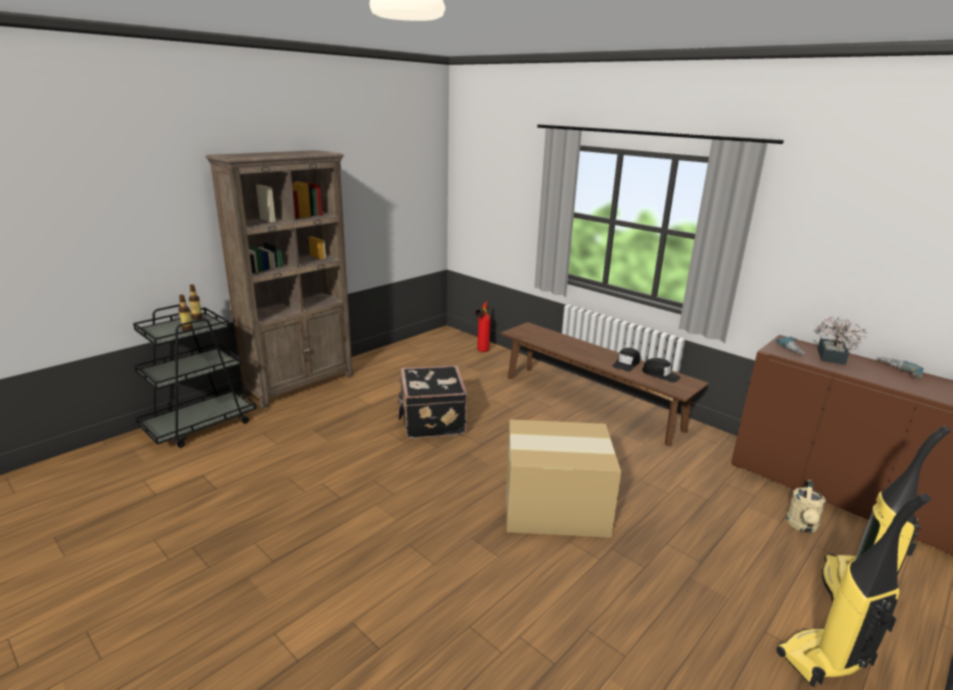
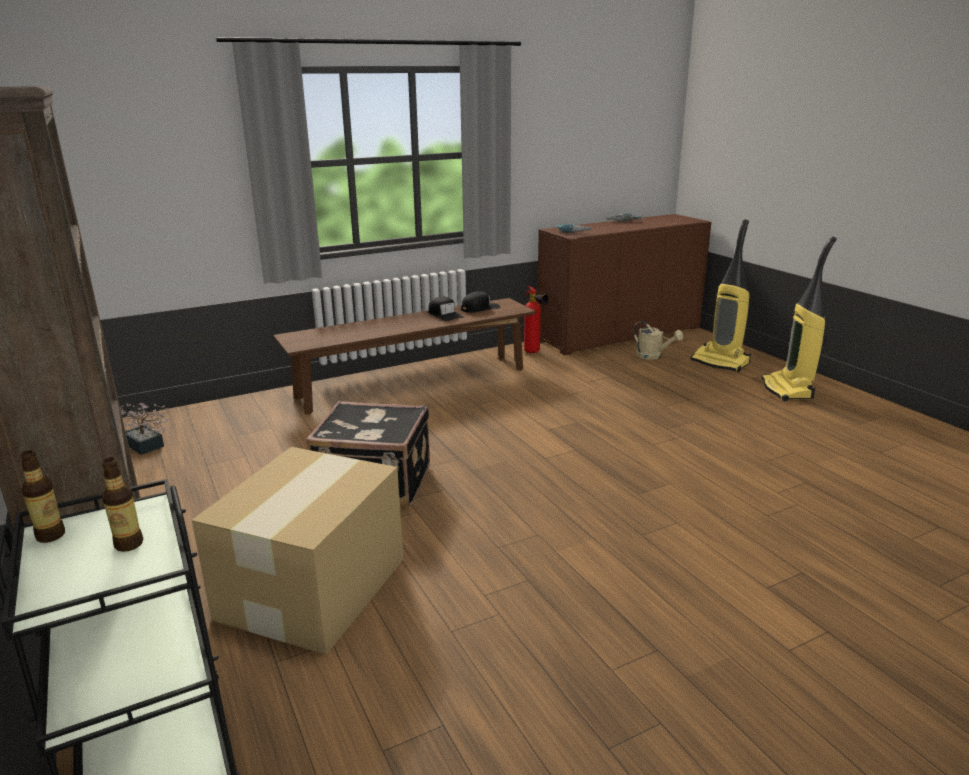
camera: 70 degrees left, 0 degrees up
(481, 352) = (205, 417): fire extinguisher -> fire extinguisher (534, 353)
(556, 506) = (599, 439): cardboard box -> cardboard box (315, 586)
(831, 358) = (594, 228): potted plant -> potted plant (146, 447)

